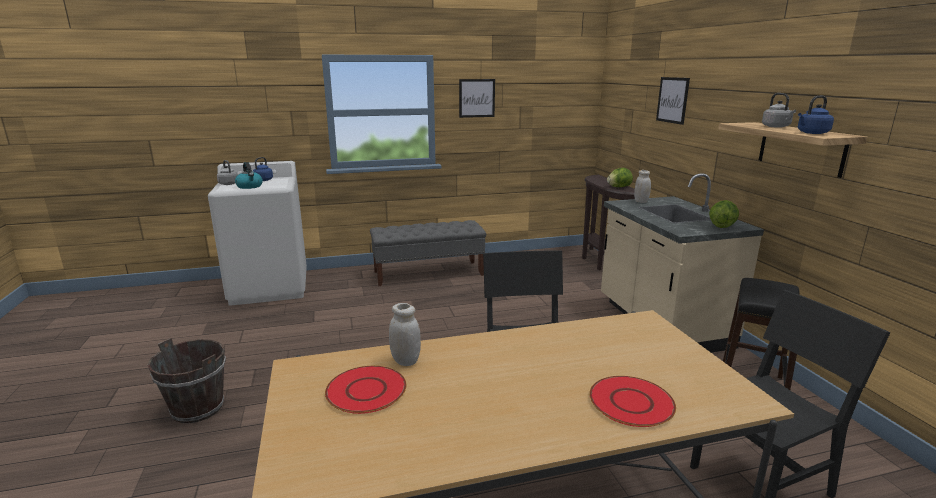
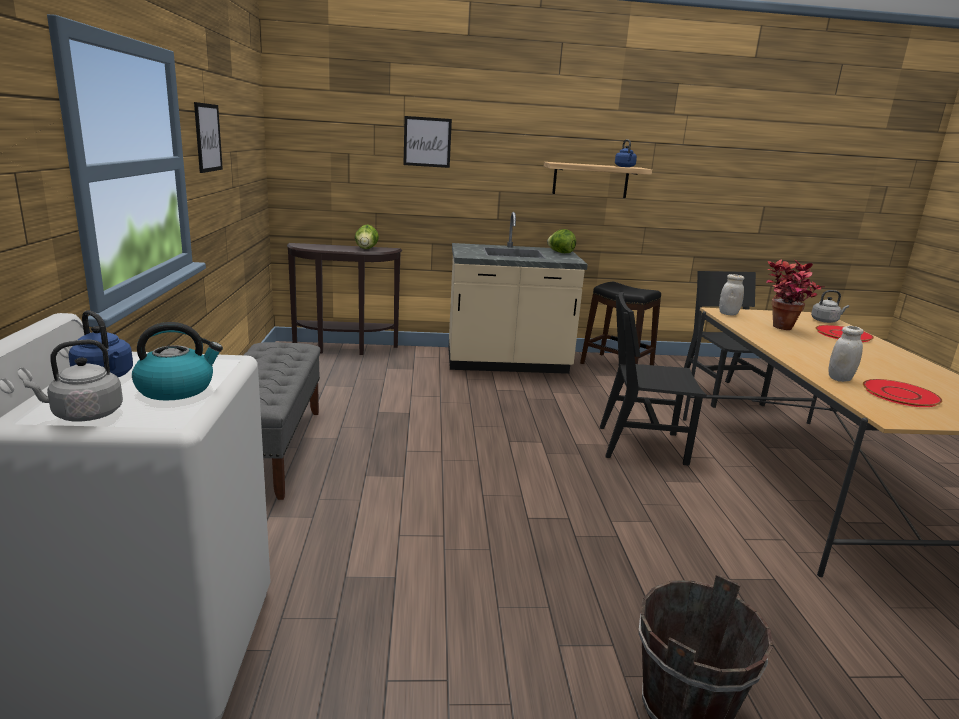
camera: 80 degrees left, 0 degrees up
(599, 353) = (782, 329): none -> potted plant
(641, 201) = (466, 251): white jar -> white jar (728, 314)
(777, 127) = (583, 164): grey kettle -> grey kettle (825, 321)

